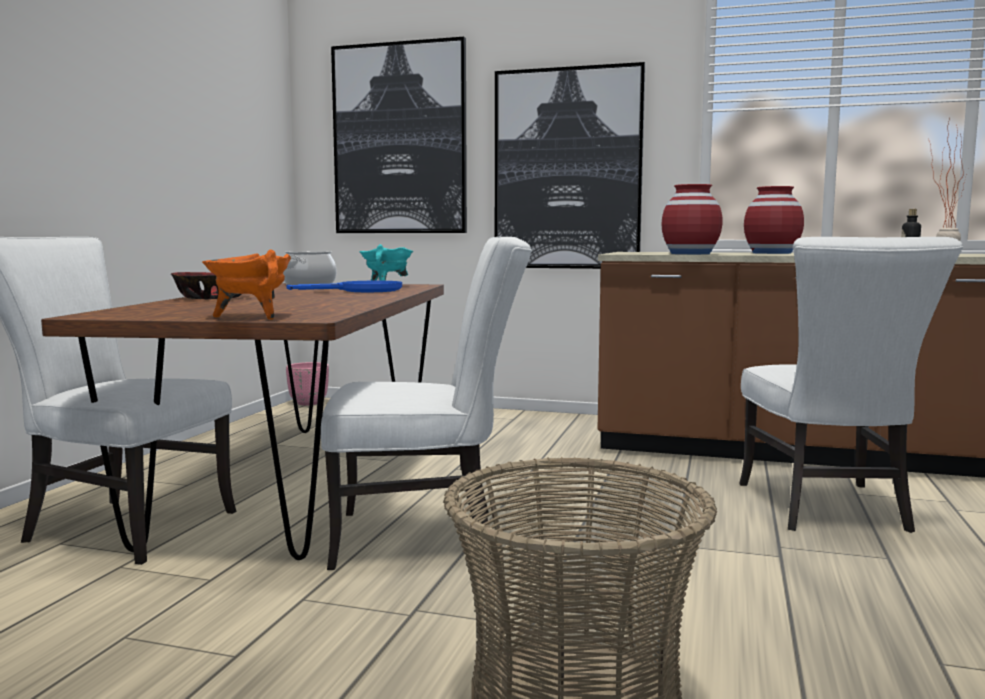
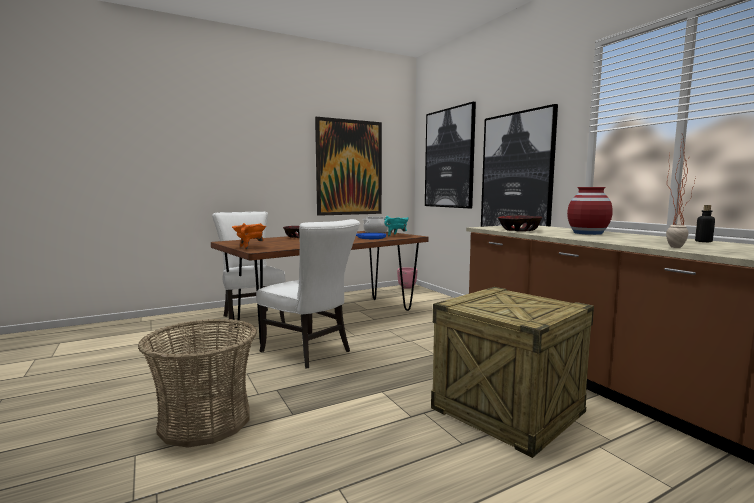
camera: 45 degrees right, 0 degrees up
(199, 142) = (349, 167): none -> picture
(690, 253) = (519, 230): red vase -> bowl
(828, 510) = (506, 410): white chair -> crate

